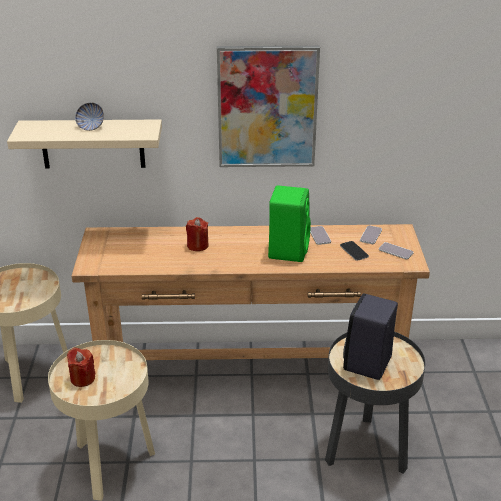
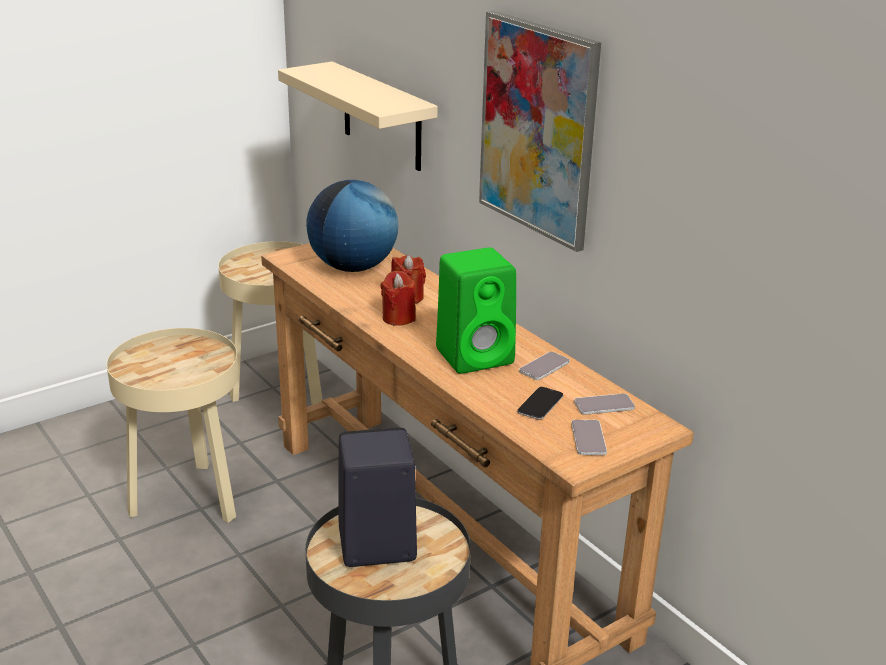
camera: 55 degrees right, 5 degrees down
(82, 378) = (160, 357): red candle -> red candle (398, 318)
(91, 127) = (362, 86): bowl -> none
(136, 249) = (353, 267): none -> globe

